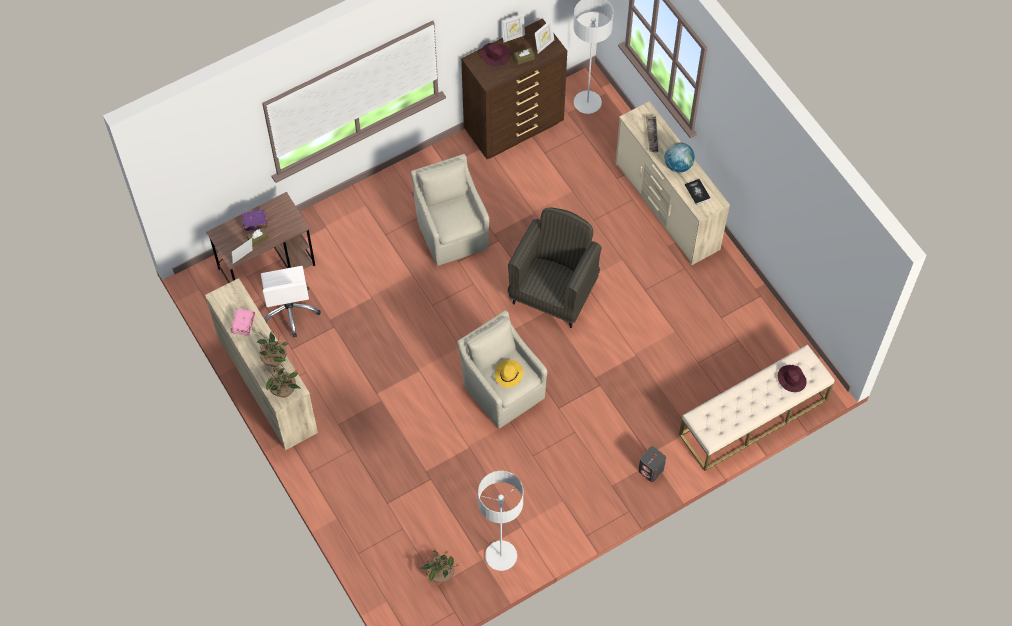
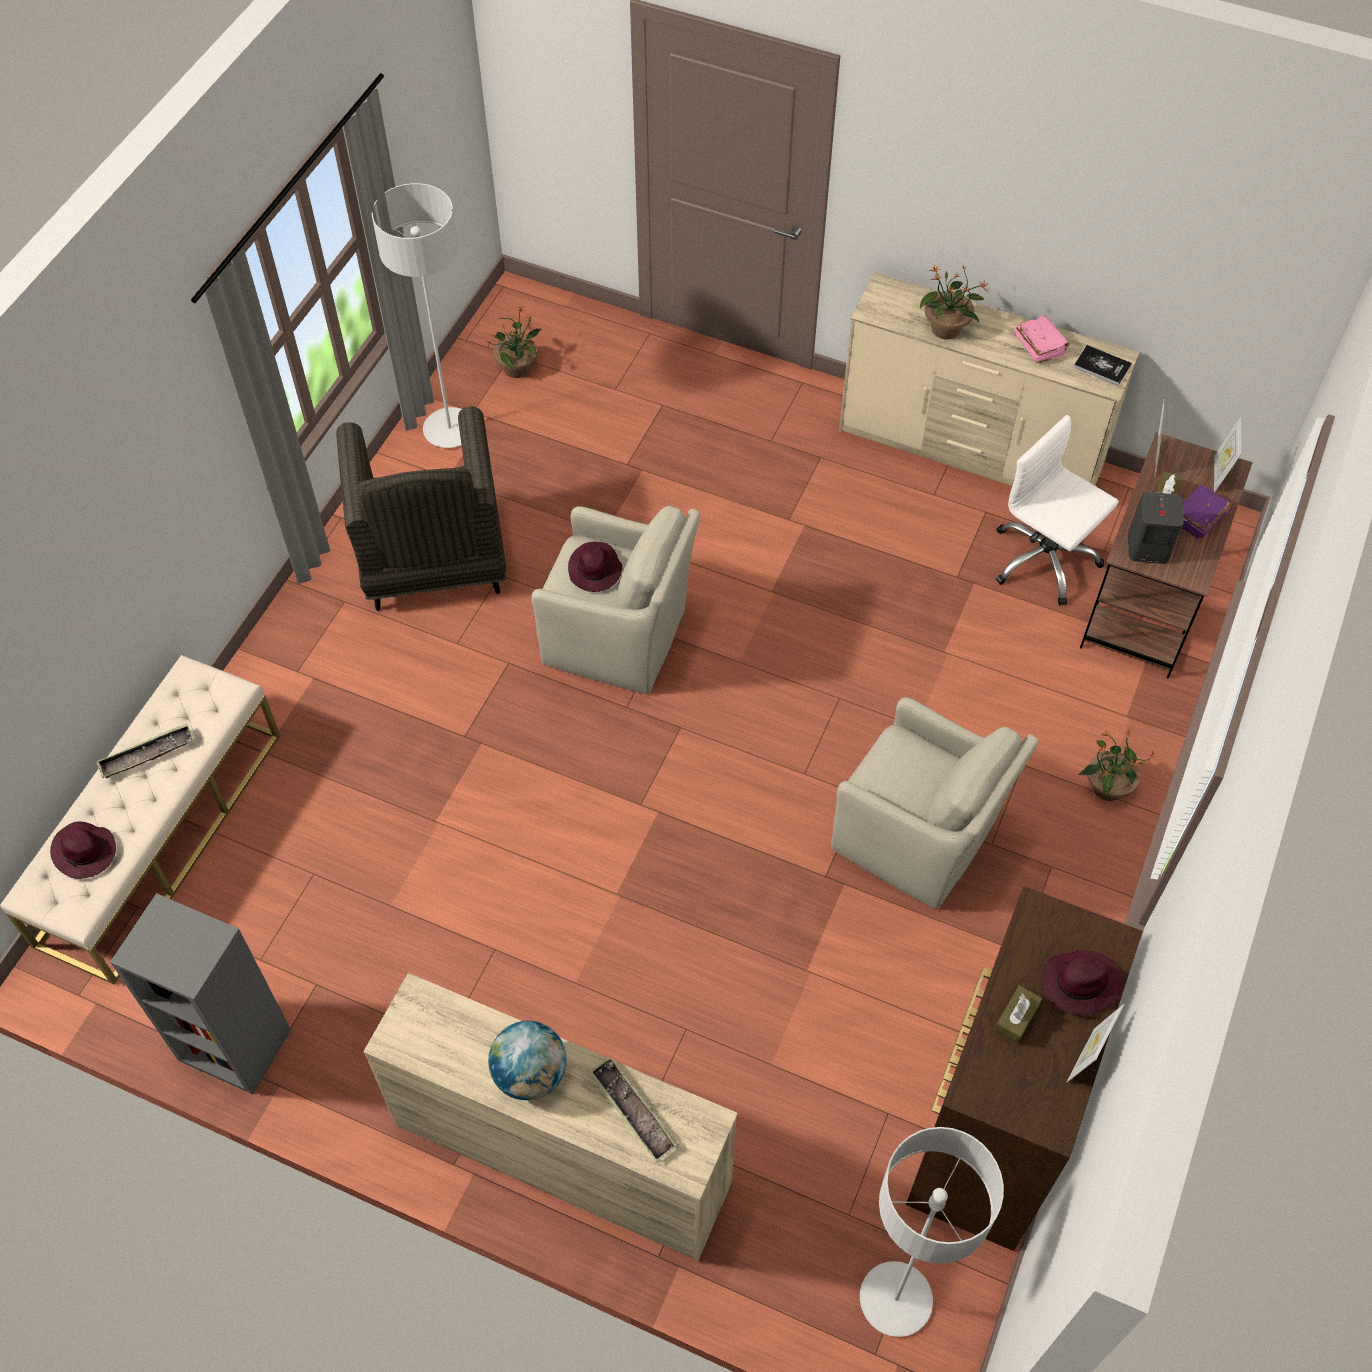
camera: 145 degrees right, 5 degrees down
(284, 390) = (889, 301): potted plant -> potted plant (1106, 787)
(508, 374) = (595, 570): yellow hat -> purple hat
(544, 45) = (1003, 1083): picture frame -> picture frame (1219, 475)
(553, 292) = (656, 843): grey armchair -> grey armchair (434, 563)
(651, 470) = (294, 657): grey speaker -> grey speaker (1147, 547)
(697, 192) = (450, 1037): book -> book (1102, 366)
(747, 408) = (147, 754): none -> tray
(765, 313) = (233, 1045): none -> grey bookcase

